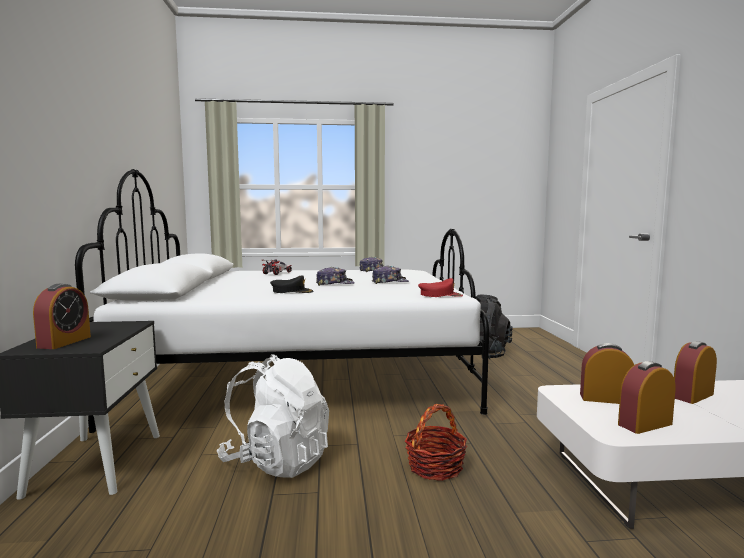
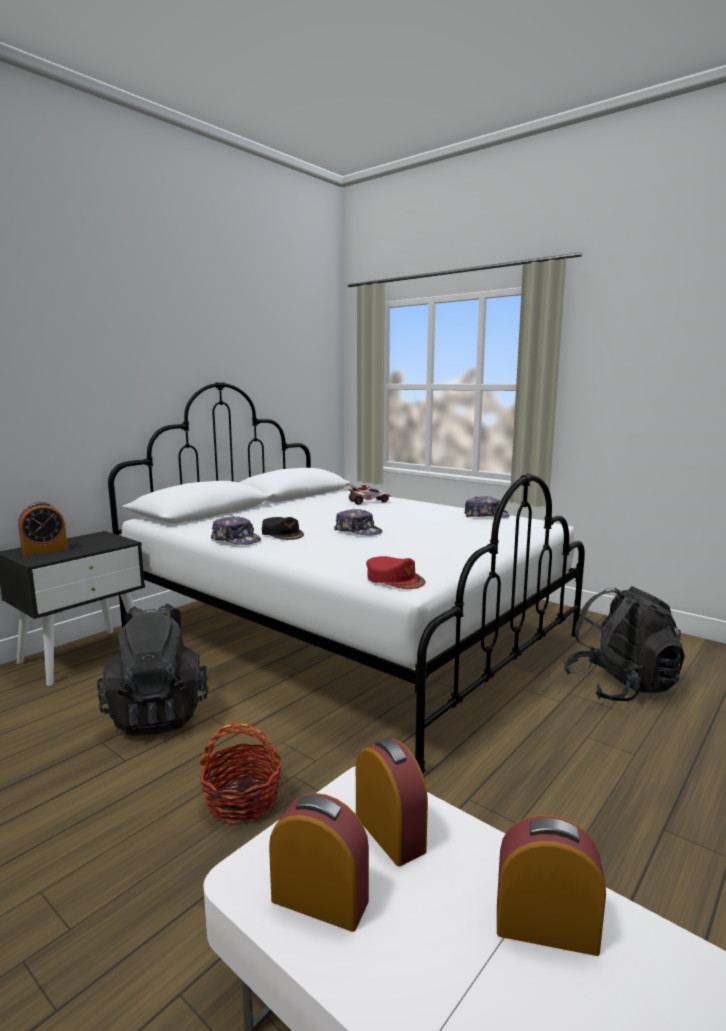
camera: 45 degrees right, 5 degrees up
(277, 461) = (158, 714): white backpack -> black backpack
(390, 282) = (425, 542): cap -> cap (236, 540)

